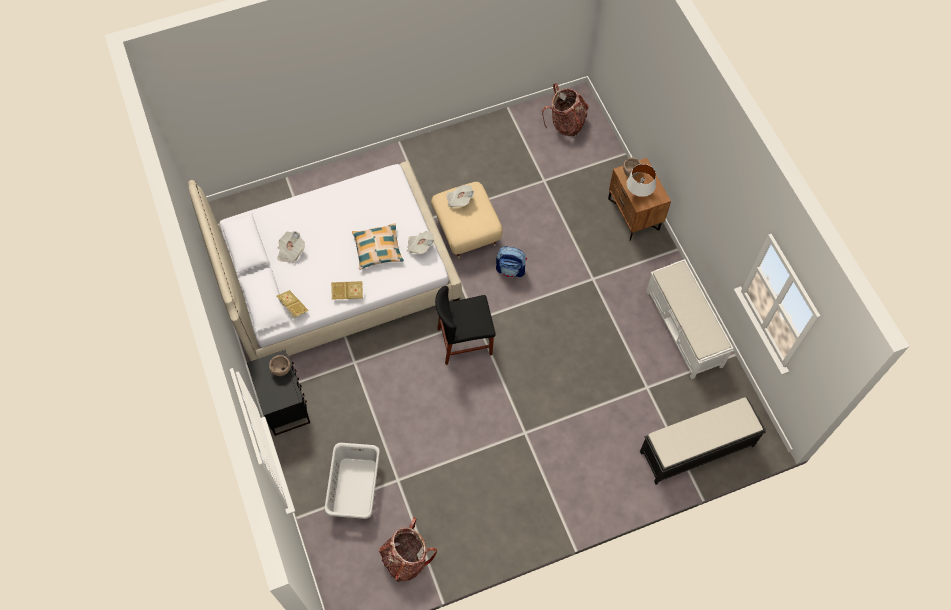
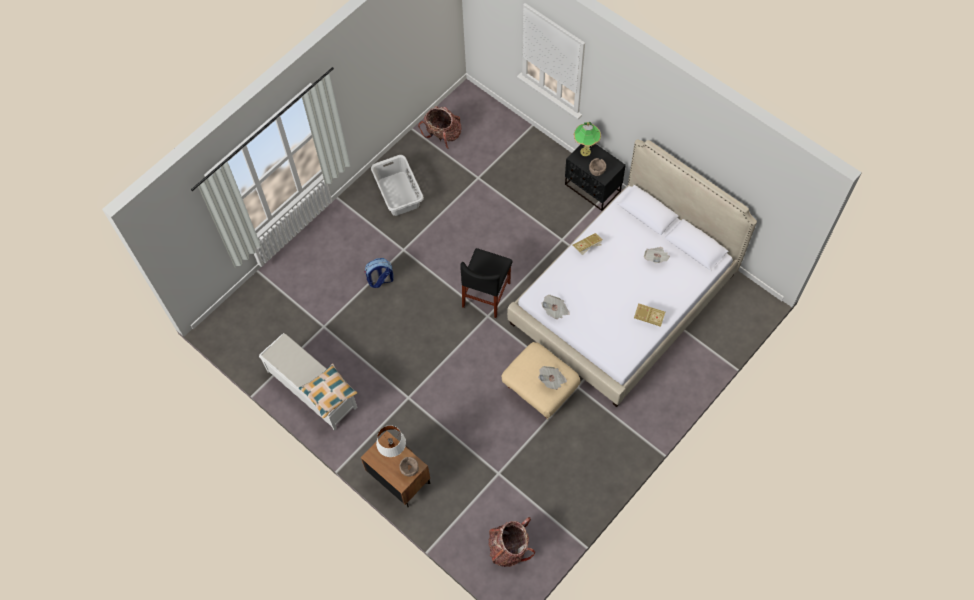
camera: 155 degrees right, 0 degrees up
(277, 398) = (585, 152): none -> table lamp
(293, 308) = (621, 217): book -> book (649, 317)
(354, 488) = (505, 159): grey laundry basket -> grey laundry basket (399, 193)
(378, 249) = (588, 292): pillow -> pillow (328, 393)
(465, 341) = (486, 294): black chair -> black chair turned 150 degrees clockwise
(511, 270) = (482, 372): backpack -> backpack (380, 280)
(696, 449) = (267, 297): black bench -> none

